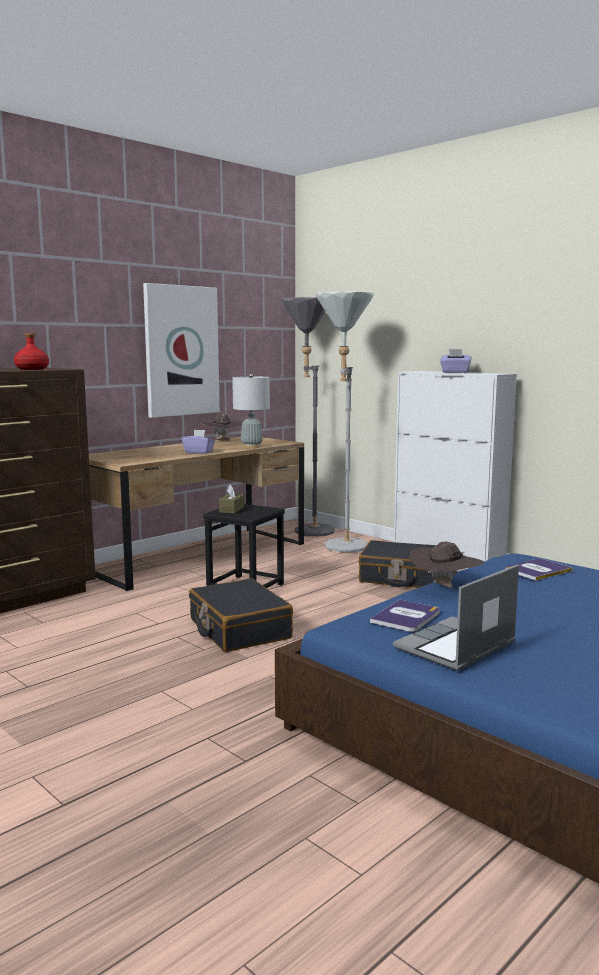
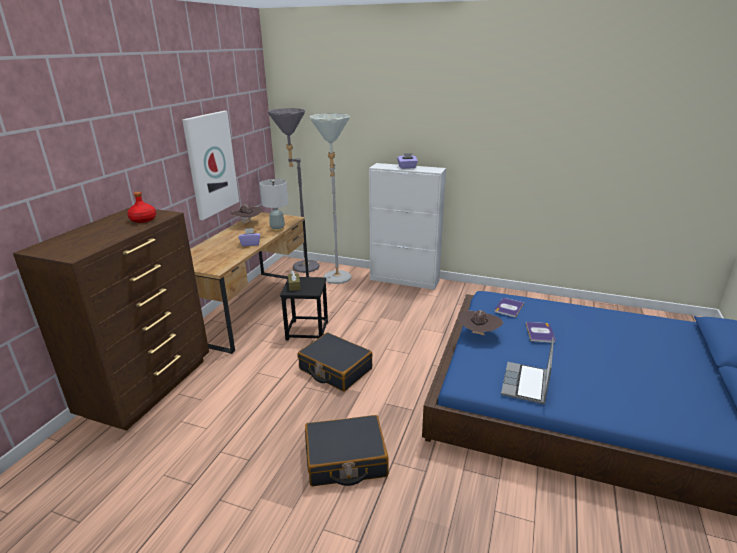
camera: 25 degrees left, 15 degrees up
(401, 577) = (390, 299): black suitcase -> black suitcase (346, 460)
(406, 617) = (483, 367): book -> book (540, 333)

